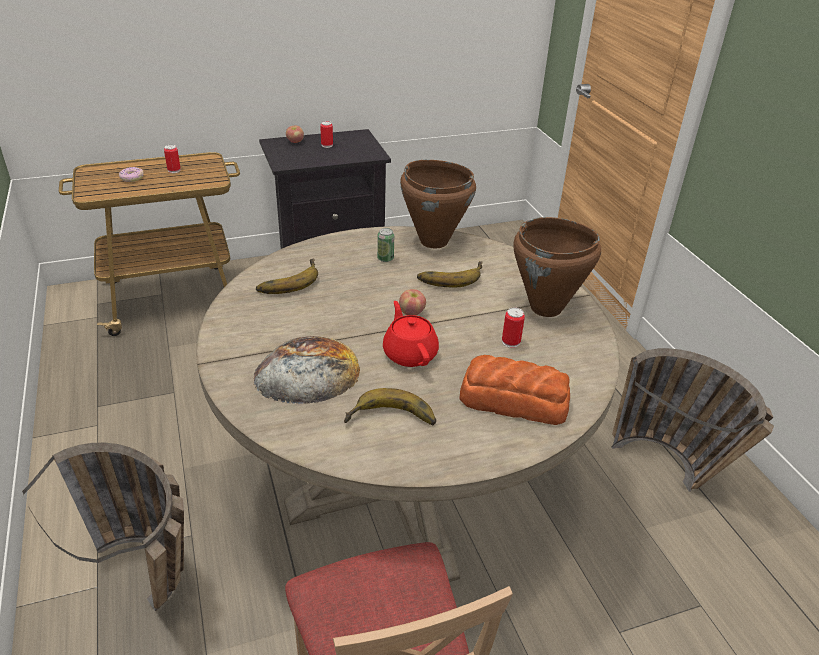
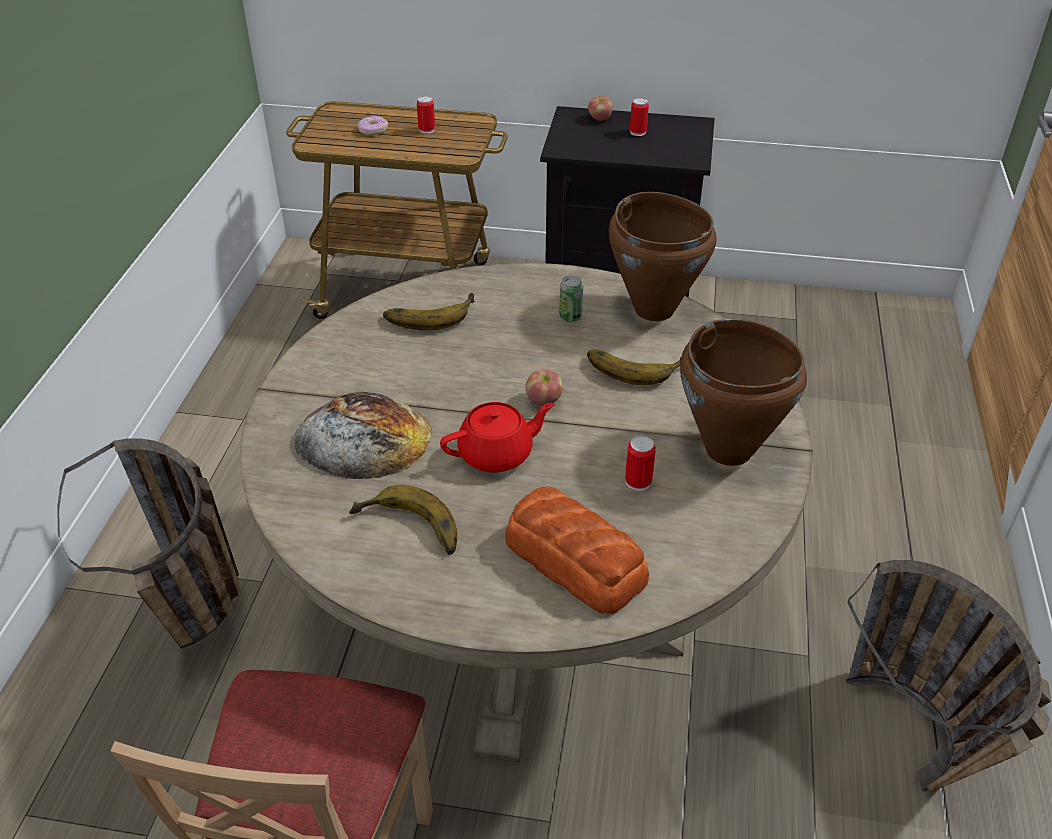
camera: 30 degrees right, 5 degrees up
(410, 353) = (497, 454): red teapot -> red teapot turned 60 degrees clockwise

